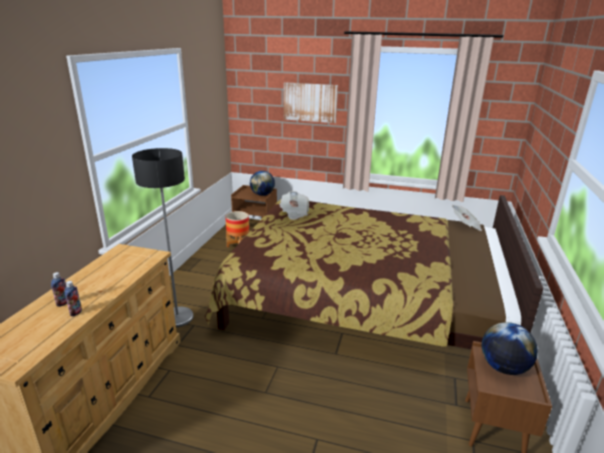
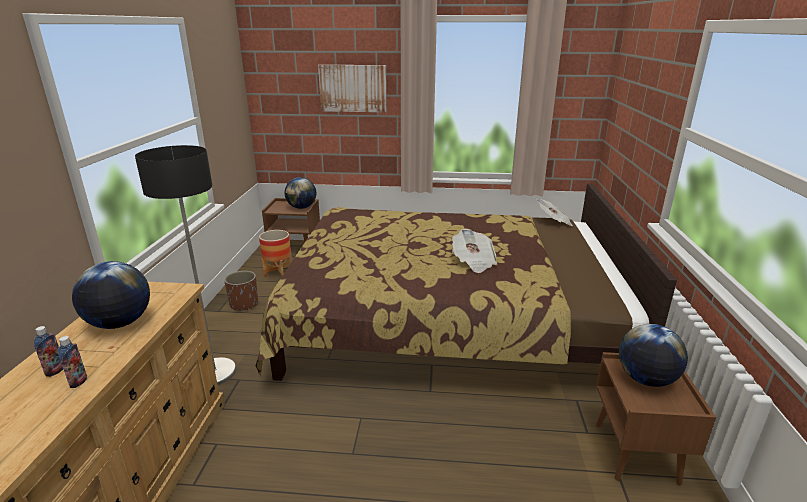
camera: 10 degrees left, 0 degrees up
(109, 275) = (120, 323): none -> globe
(208, 268) = (244, 304): none -> brown planter
(294, 213) = (350, 224): newspaper -> newspaper (473, 262)

